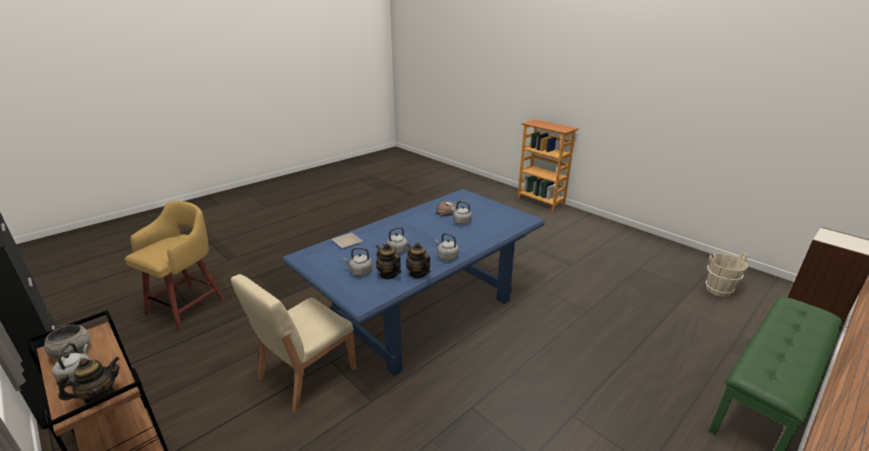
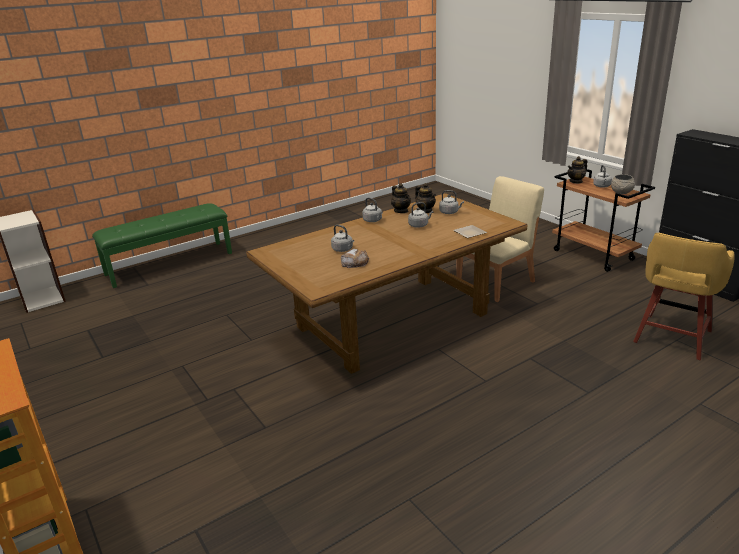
camera: 170 degrees left, 0 degrees up
(424, 312) = (393, 320): blue dining table -> brown dining table
(718, 290) = (62, 327): beige bucket -> none

